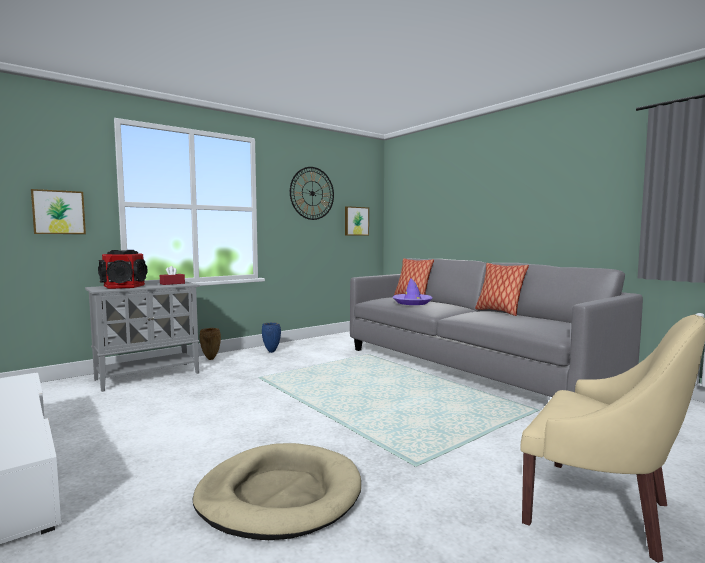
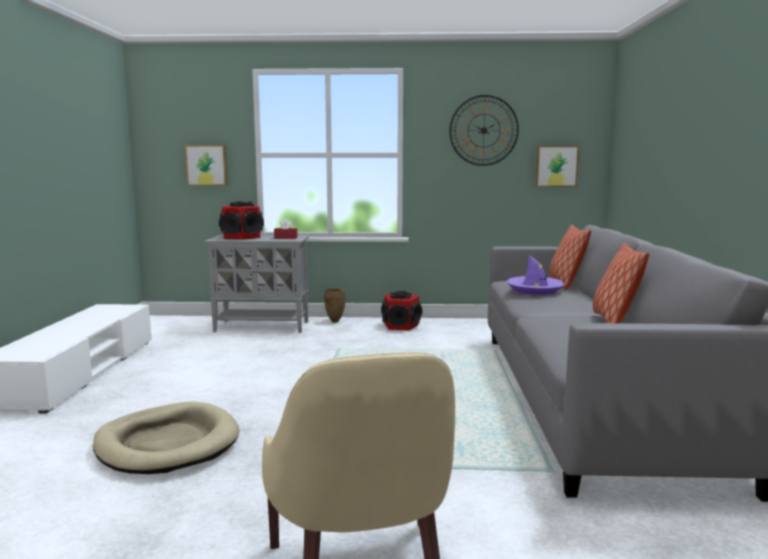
camera: 40 degrees right, 5 degrees up
(271, 352) = (401, 326): blue vase -> speaker

